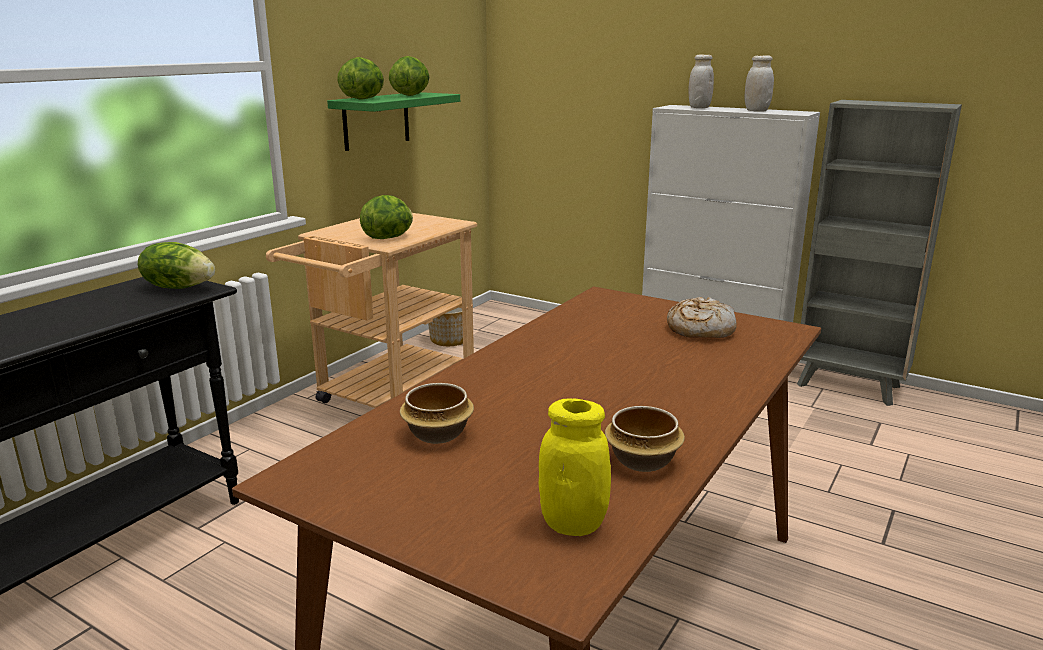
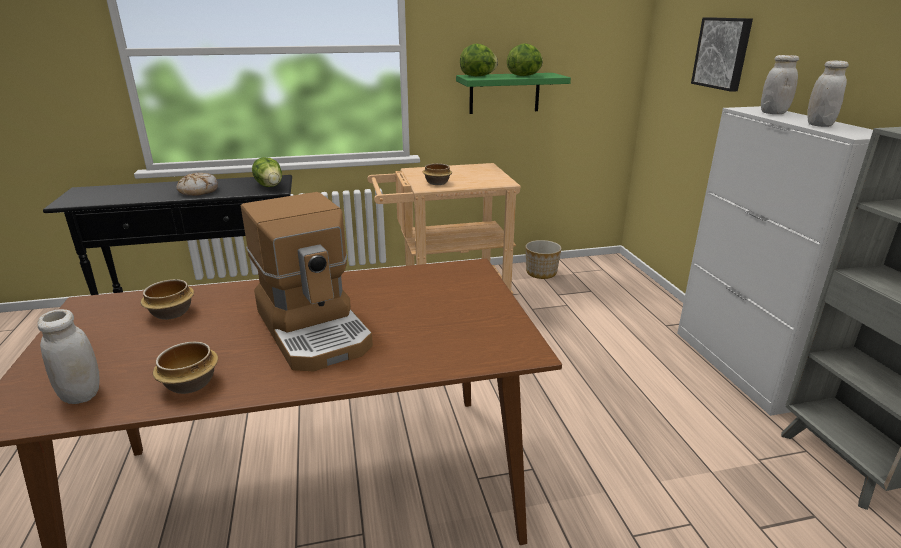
camera: 45 degrees right, 5 degrees up
(389, 238) = (436, 183): lettuce -> bowl
(573, 524) = (82, 394): yellow jar -> white jar
(603, 59) = (723, 53): none -> picture
(616, 381) = (315, 329): none -> coffee machine
(699, 330) = (461, 320): bread -> bread (199, 191)

